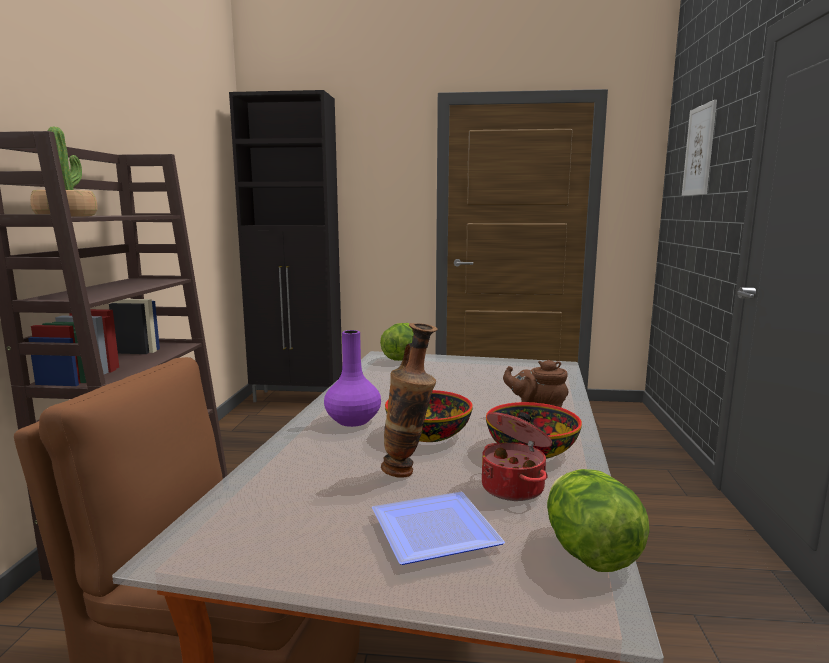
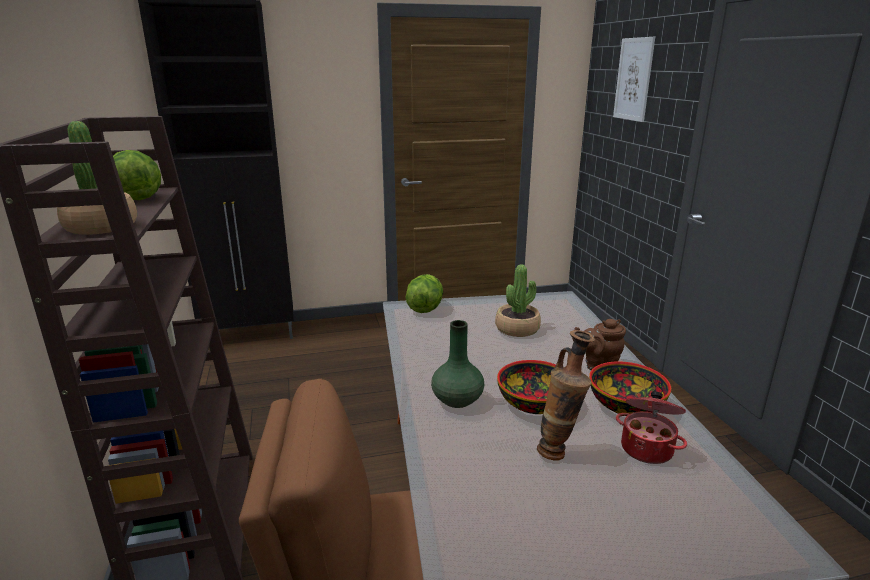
camera: 20 degrees left, 10 degrees up
(352, 421) = (457, 400): purple vase -> green vase
(436, 528) = (632, 506): plate -> none
(479, 381) = (517, 329): none -> potted plant
(589, 553) = (746, 501): lettuce -> lettuce (137, 198)

